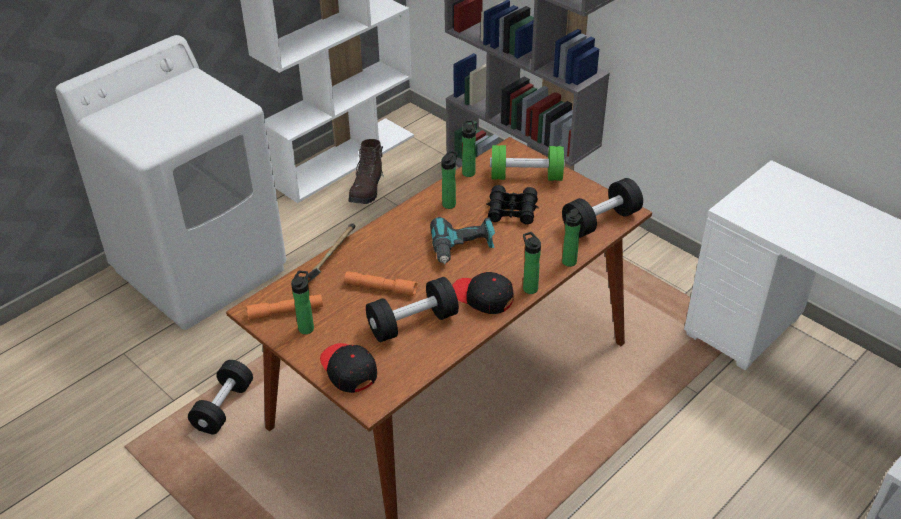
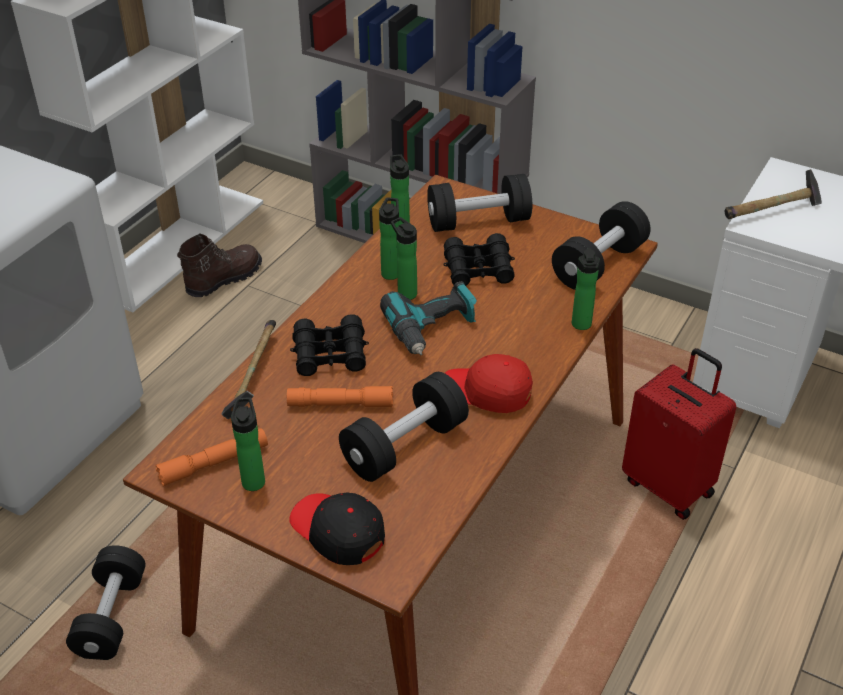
camera: 15 degrees left, 0 degrees up
(367, 189) = (223, 279): brown boot -> brown boot turned 135 degrees counterclockwise
(386, 253) = (330, 354): none -> black binoculars
(482, 297) = (486, 392): black cap -> red cap
(526, 176) = (478, 222): green dumbbell -> black dumbbell
(529, 287) = (543, 367): bottle -> bottle (405, 292)
(641, 396) = (669, 486): none -> red suitcase
(751, 202) = (773, 211): none -> hammer

